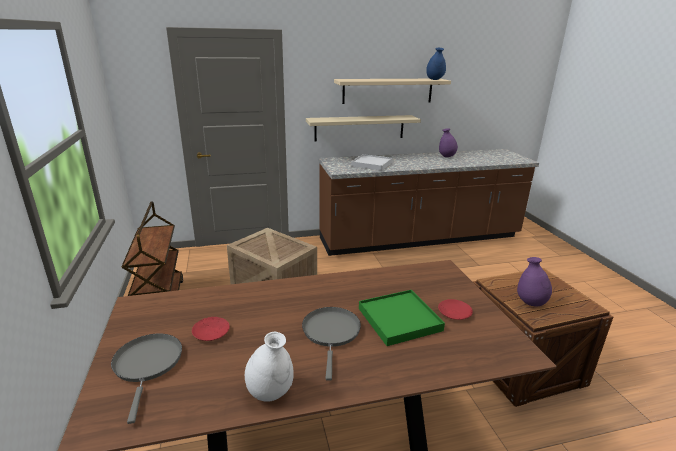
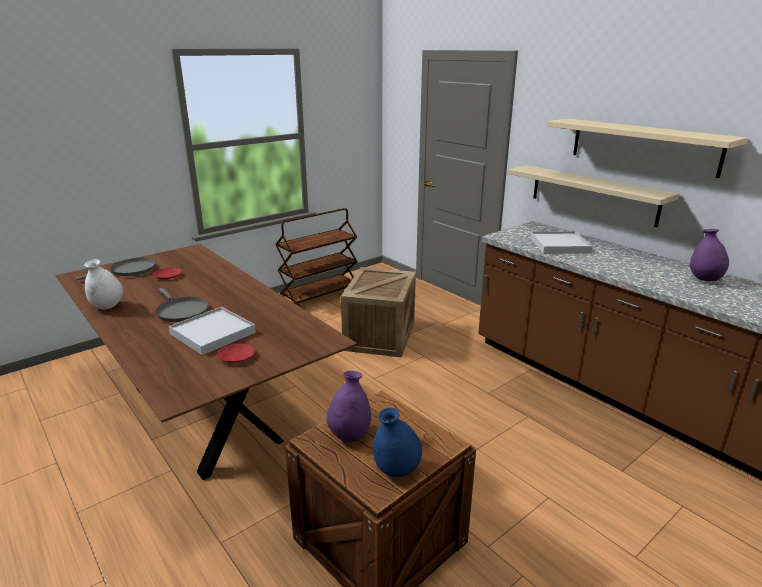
camera: 65 degrees right, 0 degrees up
(331, 333) = (181, 311): grey frying pan -> grey frying pan turned 75 degrees clockwise
(399, 319) = (212, 333): green tray -> white tray
(434, 79) = (711, 136): blue vase -> blue vase (396, 470)

